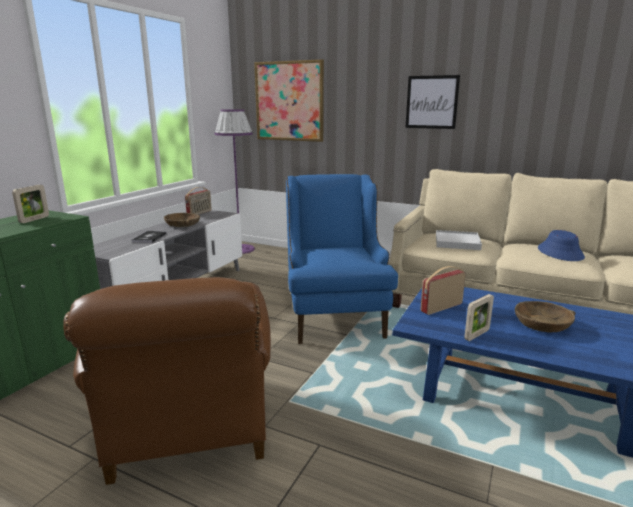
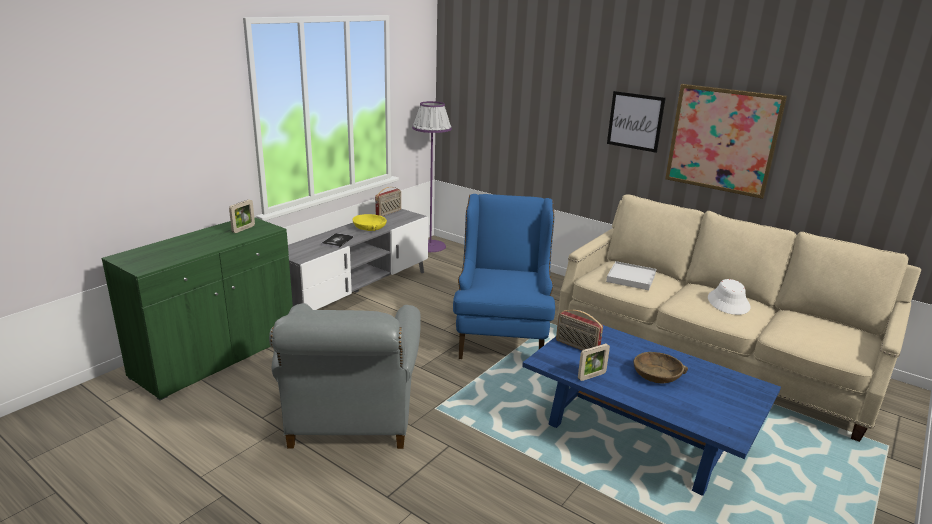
camera: 10 degrees right, 5 degrees up
(182, 225) = (369, 227): brown bowl -> yellow bowl
(189, 430) = (351, 419): brown armchair -> grey armchair
(289, 101) = (492, 98): picture -> picture (722, 140)
(441, 307) = (576, 346): radio -> radio turned 120 degrees counterclockwise
(560, 253) = (728, 303): blue hat -> white hat

